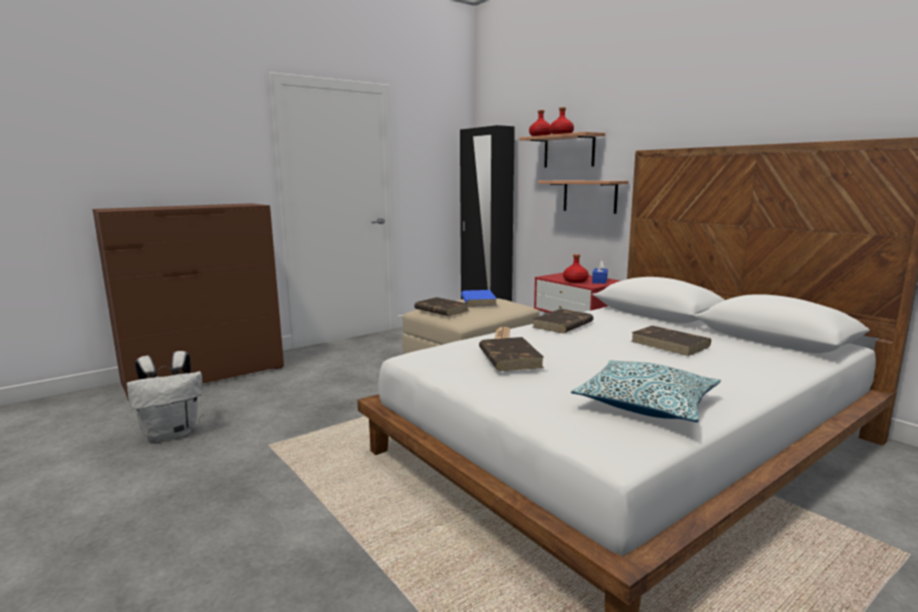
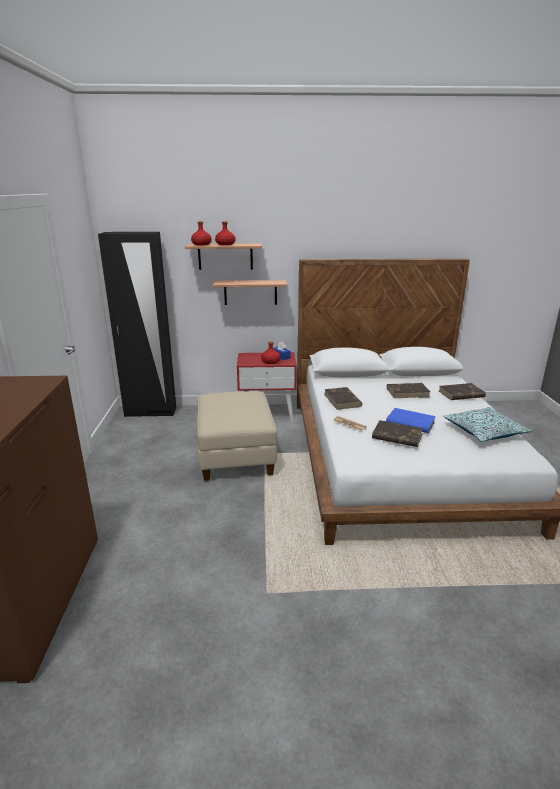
camera: 55 degrees left, 10 degrees up
(172, 433) = (175, 653): white backpack -> none
(441, 310) = (229, 419): brown book -> brown book (461, 394)
(478, 301) = (229, 400): blue book -> blue book (409, 423)

